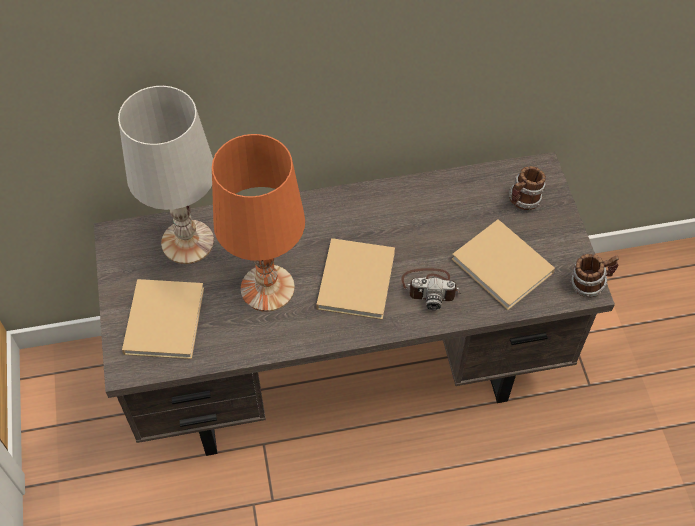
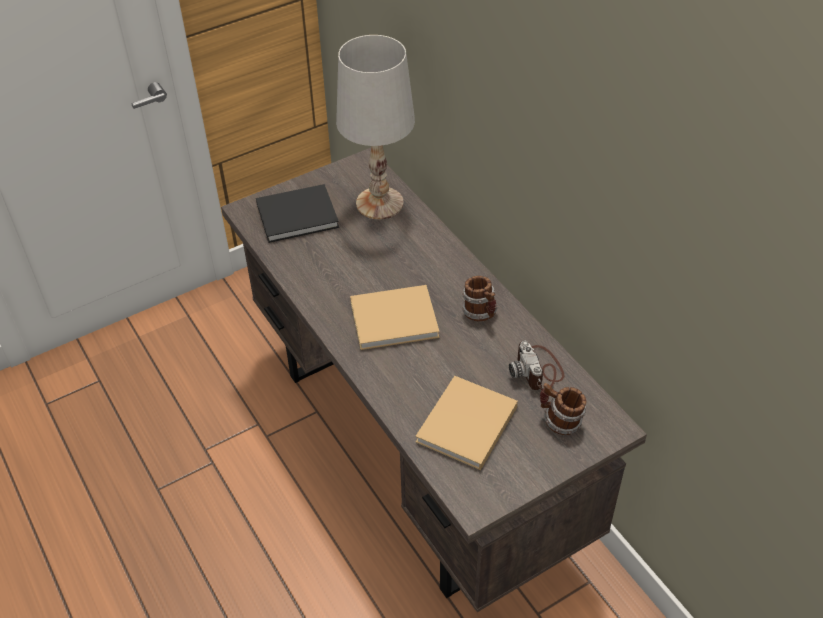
camera: 70 degrees right, 10 degrees down
(165, 318) = (300, 215): beige book -> black book
(267, 288) = (357, 264): orange table lamp -> none
(430, 288) = (412, 375): camera -> camera (538, 370)
(589, 284) = (482, 506): mug -> mug (481, 313)

